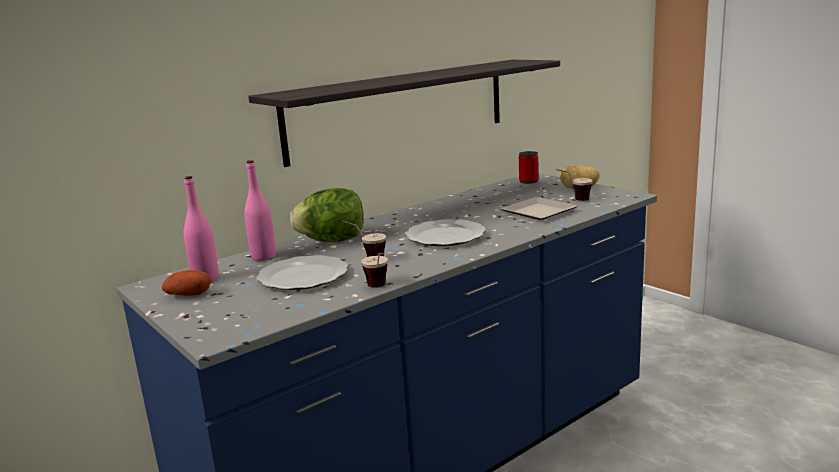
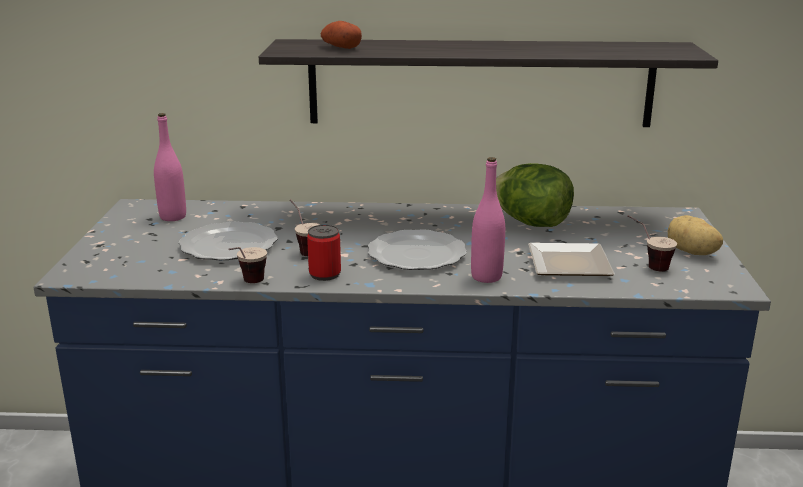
camera: 40 degrees right, 5 degrees up
(188, 295) = (136, 226): potato -> potato (341, 47)
(263, 257) = (248, 212): pink bottle -> pink bottle (486, 277)
(332, 241) = (325, 217): lettuce -> lettuce (531, 223)
(528, 181) = (659, 219): can -> can (325, 274)

